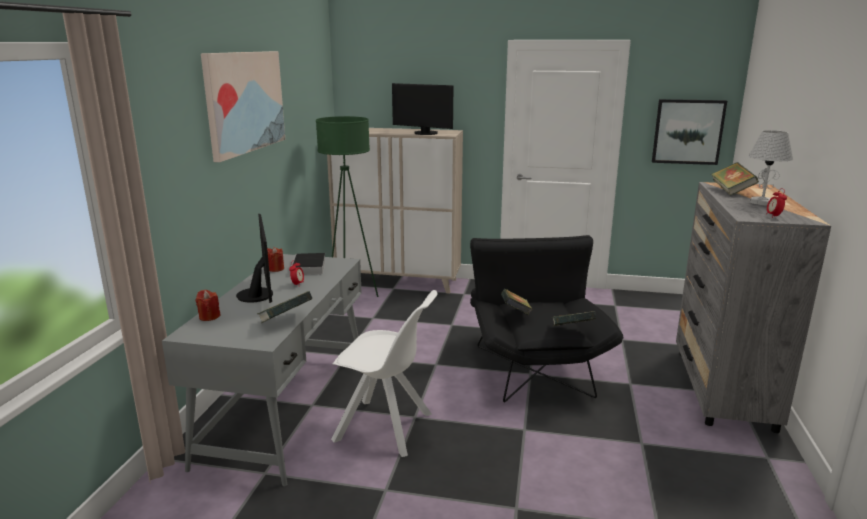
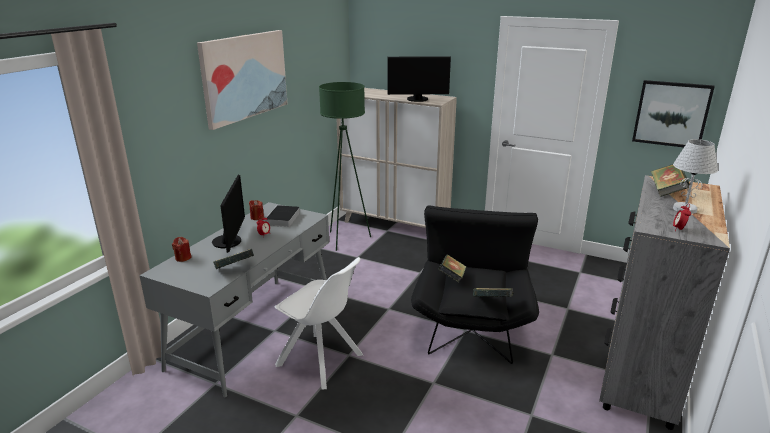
camera: 15 degrees right, 5 degrees up
(424, 133) = (417, 100): monitor -> monitor turned 45 degrees counterclockwise

